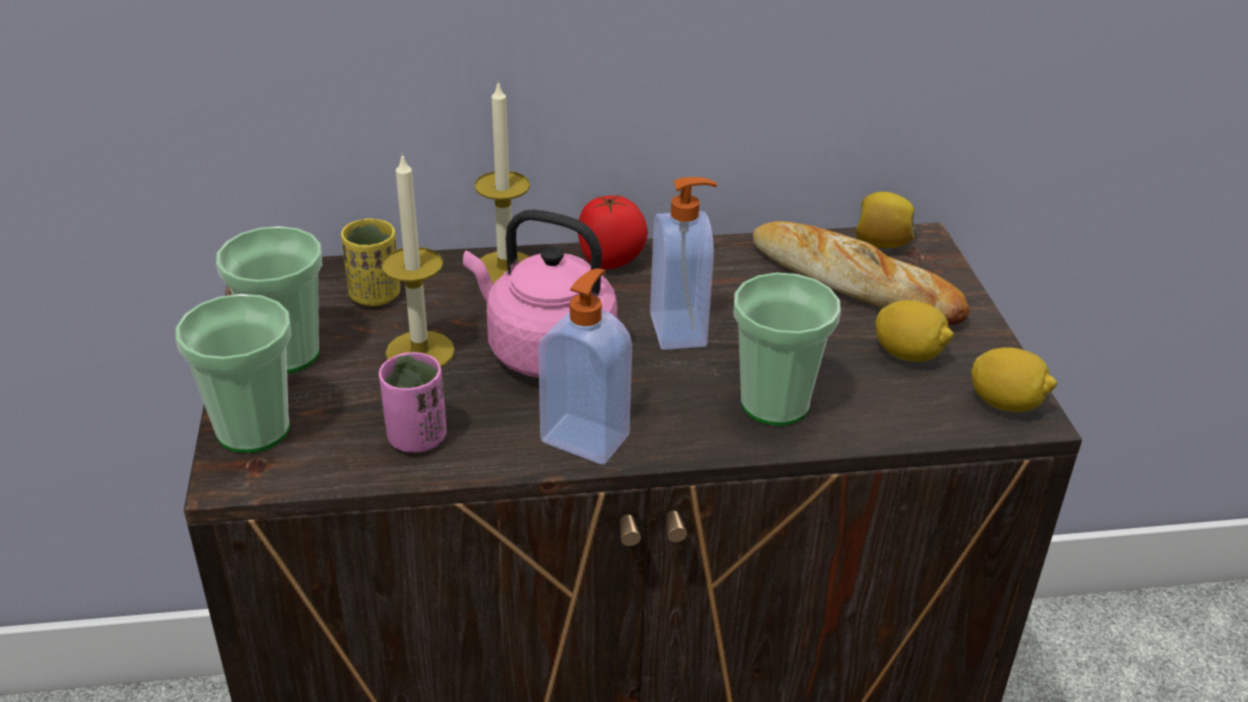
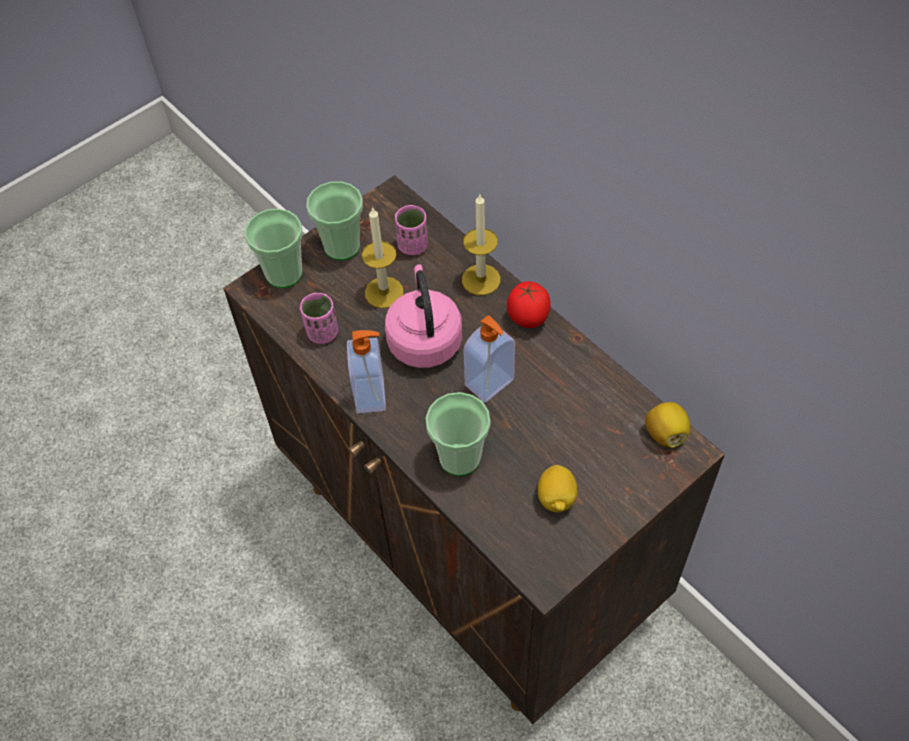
camera: 60 degrees right, 20 degrees up
(375, 295) = (413, 245): yellow cup -> pink cup
(854, 283) = (607, 440): bread -> none
(1006, 403) = (547, 564): lemon -> none

